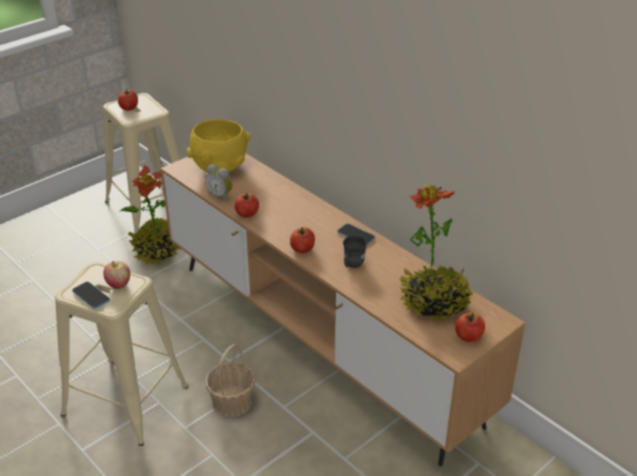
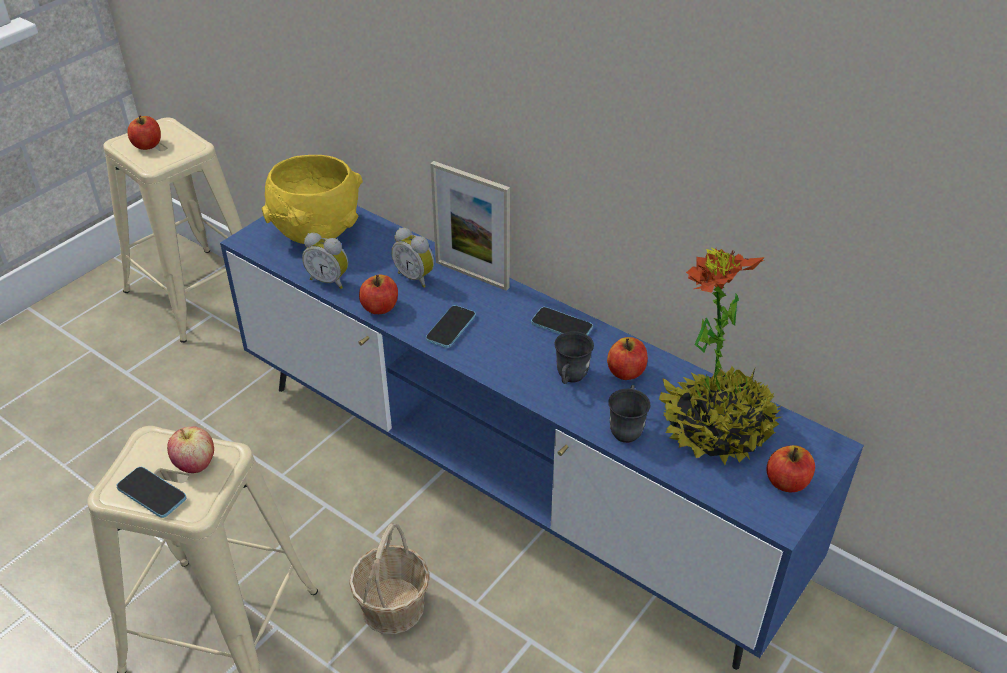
camera: 10 degrees left, 5 degrees up
(157, 250) = (222, 363): potted plant -> none
(274, 199) = (416, 277): none -> alarm clock
(287, 229) = (451, 328): none -> phone
(302, 249) = (484, 359): apple -> apple (626, 372)
(308, 201) = (472, 275): none -> picture frame
(320, 340) = (505, 482): brown tv stand -> blue tv stand
(378, 296) = (626, 428): none -> grey mug

